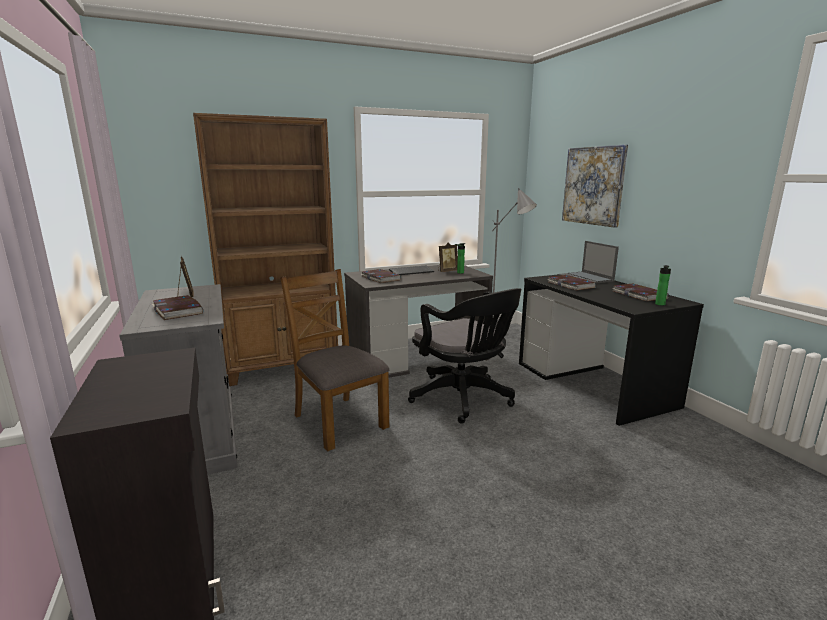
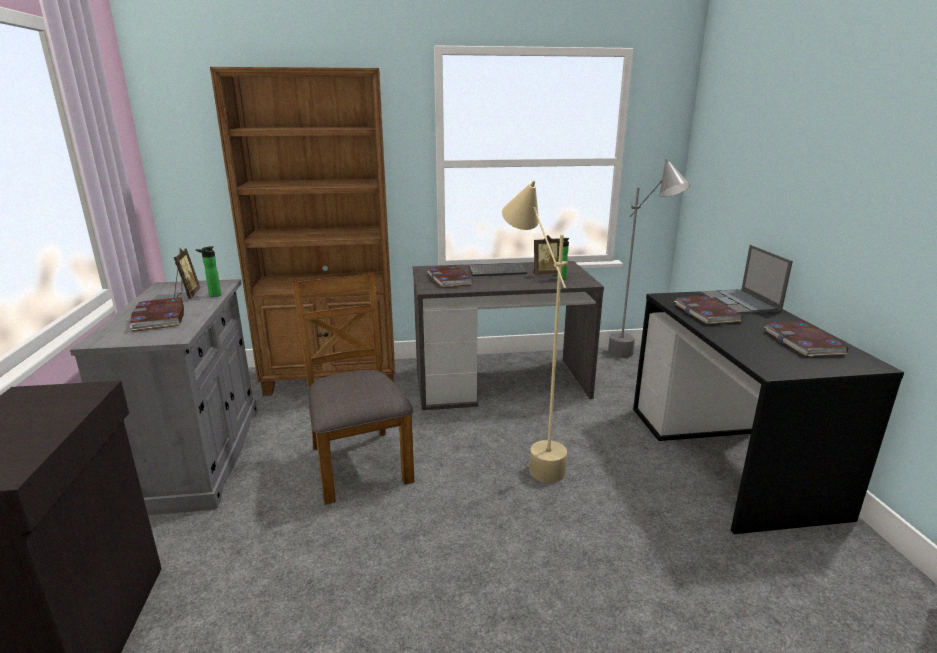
camera: 15 degrees right, 5 degrees up
(464, 399) = (530, 455): black office chair -> beige floor lamp
(593, 185) = (772, 162): picture -> none
(659, 304) = (824, 366): bottle -> bottle (213, 295)

